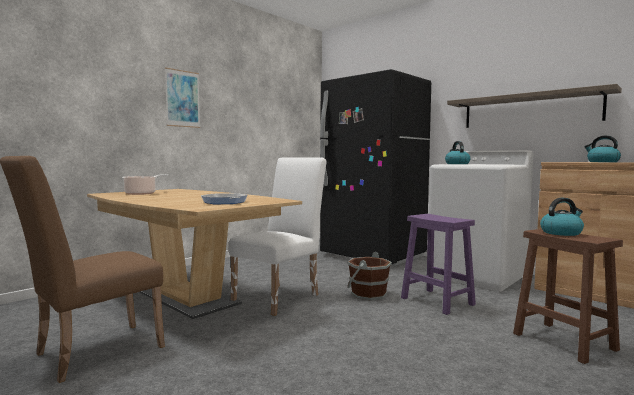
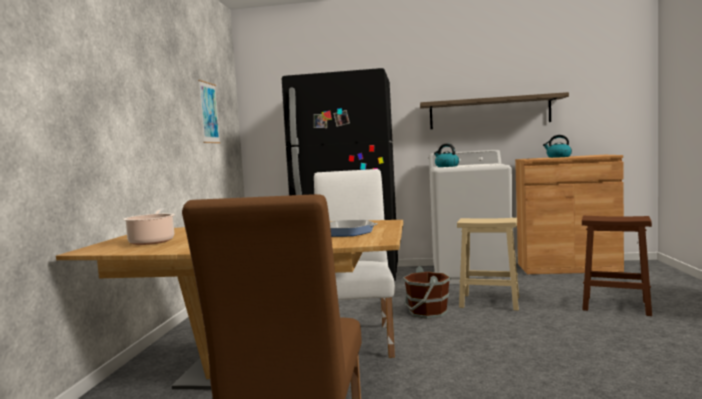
camera: 35 degrees left, 0 degrees up
(182, 98) = (133, 96): picture -> picture (209, 113)
(438, 301) = (491, 302): purple stool -> beige stool
(561, 233) = (606, 217): kettle -> none

